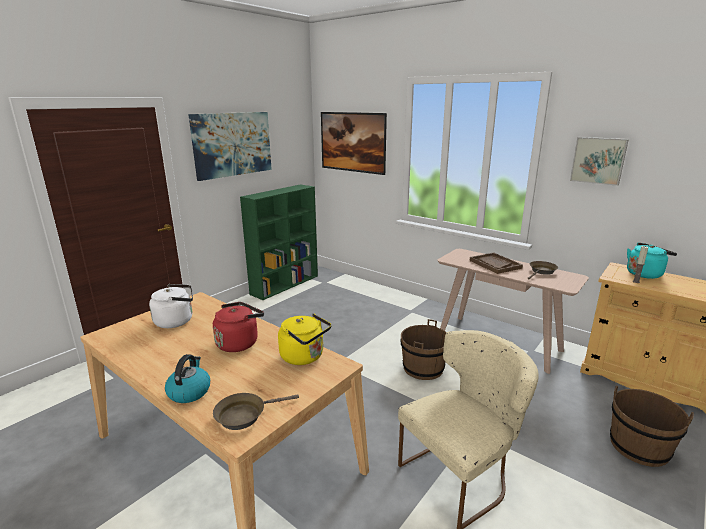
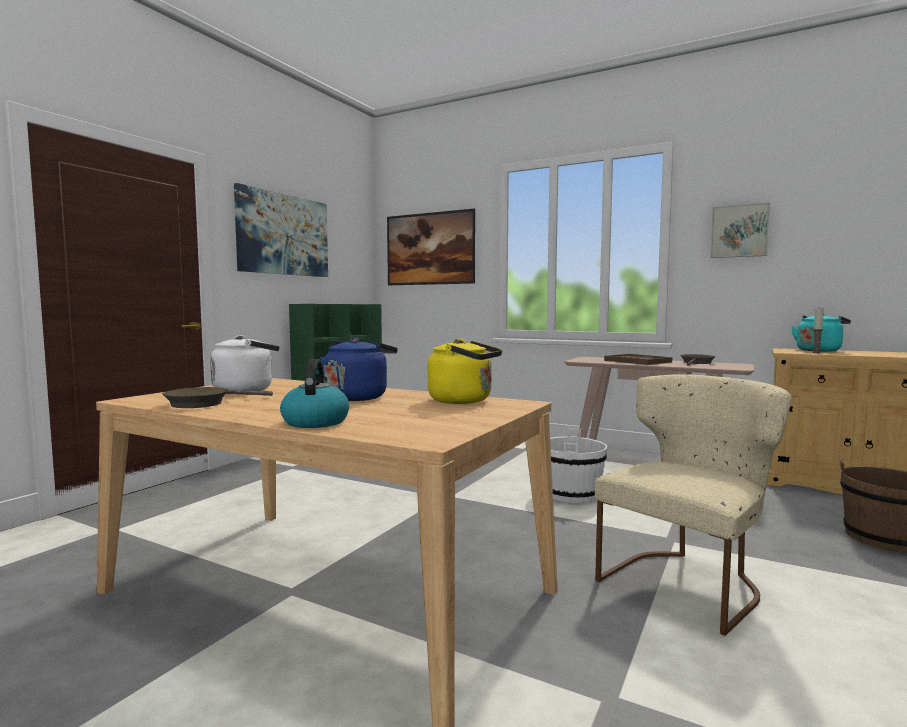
camera: 10 degrees left, 15 degrees down
(239, 342) = (358, 397): red kettle -> blue kettle
(244, 415) = (420, 430): brown frying pan -> brown frying pan (203, 403)
(423, 368) = (571, 493): brown bucket -> white bucket

